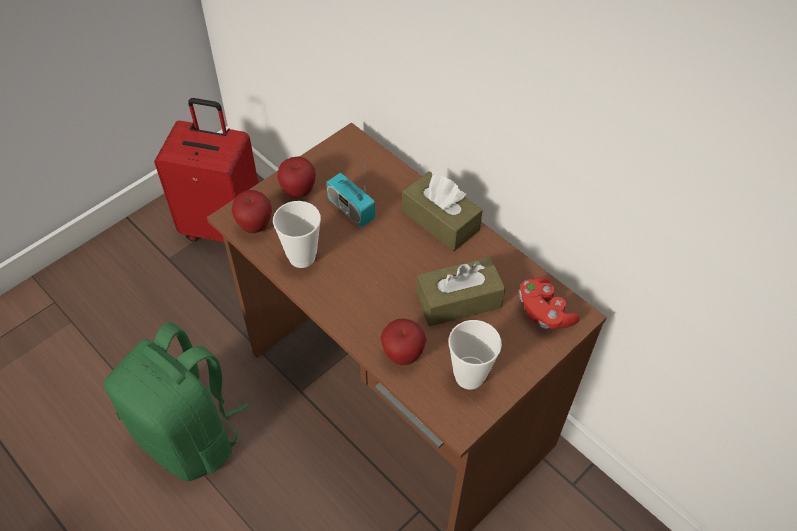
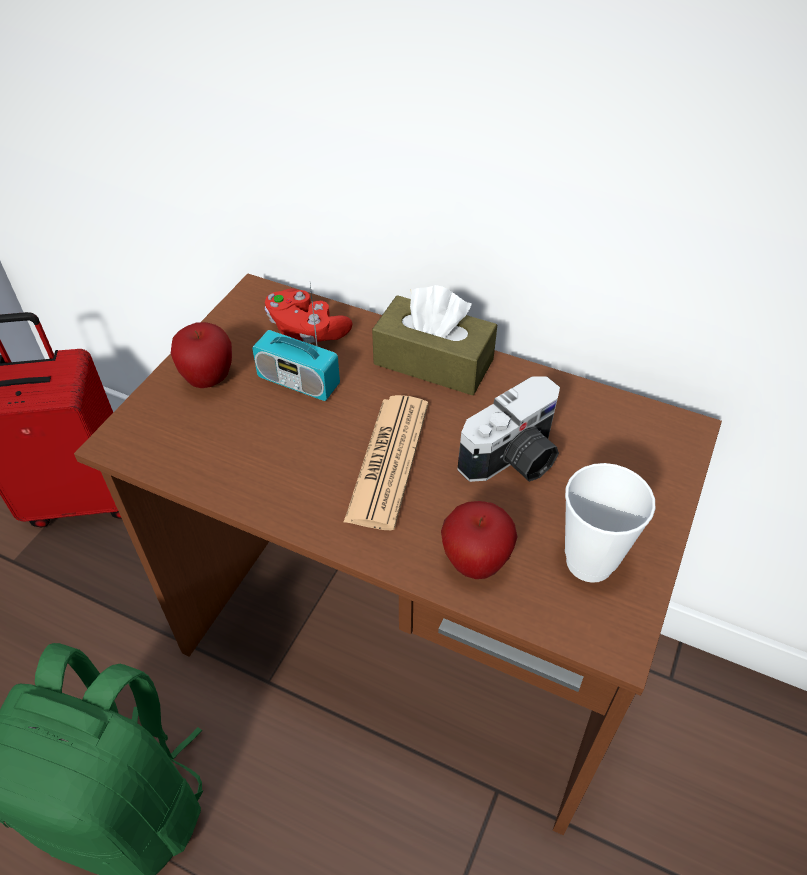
camera: 20 degrees left, 5 degrees down
(255, 226) = (159, 444): apple -> none
(302, 257) = (253, 468): cup -> none
(381, 278) = (388, 461): none -> newspaper
(458, 300) = (515, 459): brown tissue box -> camera
(544, 312) = (639, 439): red game controller -> red game controller (307, 331)

